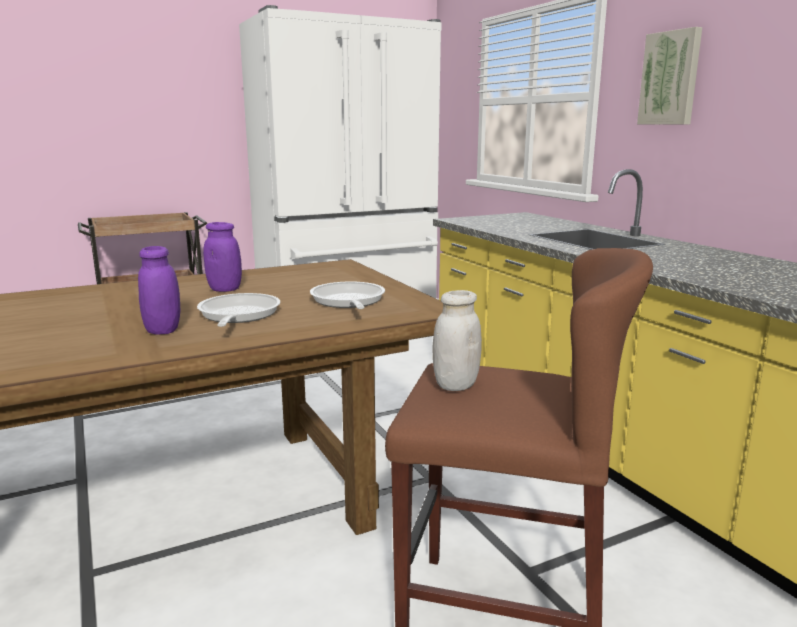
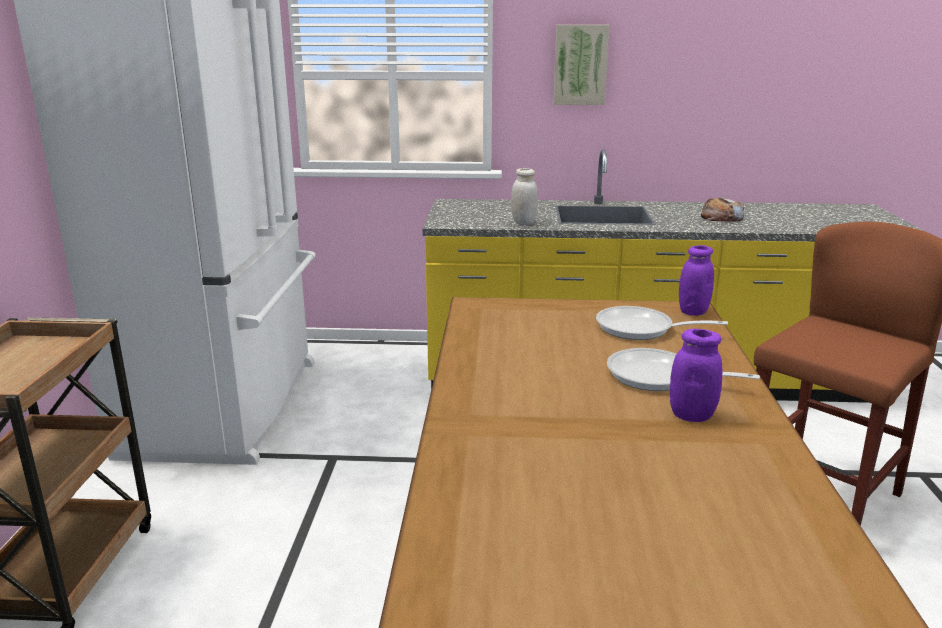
camera: 60 degrees left, 5 degrees up
(225, 289) = (538, 369): purple jar -> purple jar (693, 311)
(455, 385) = (830, 347): white jar -> white jar (523, 223)
(702, 264) = (721, 217): none -> bread

